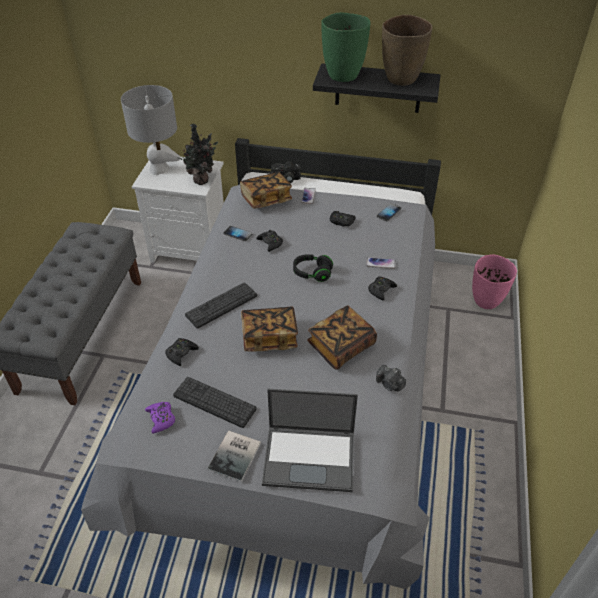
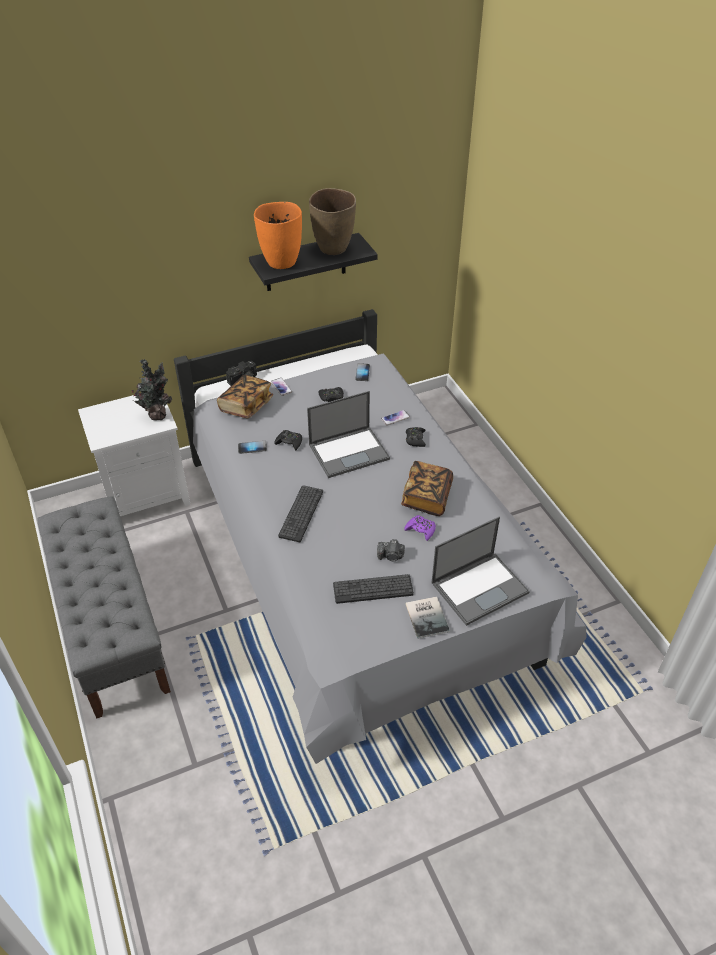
camera: 35 degrees left, 0 degrees up
(159, 169) = (102, 422): grey table lamp -> none
(161, 419) = (343, 625): purple game controller -> purple game controller (420, 530)
(181, 353) = (307, 568): black game controller -> none
(269, 337) = (366, 519): book -> none
(312, 273) = (349, 451): black headphones -> laptop
(342, 75) = (281, 262): green vase -> orange vase
(389, 384) = (485, 506): camera -> camera (391, 556)
(486, 302) = (447, 420): pink vase -> none

